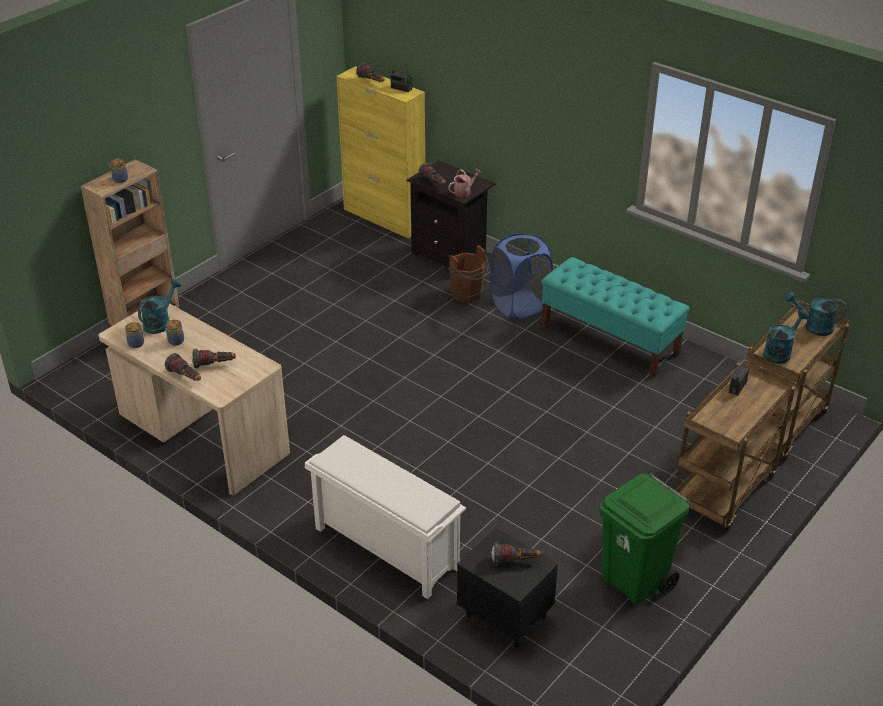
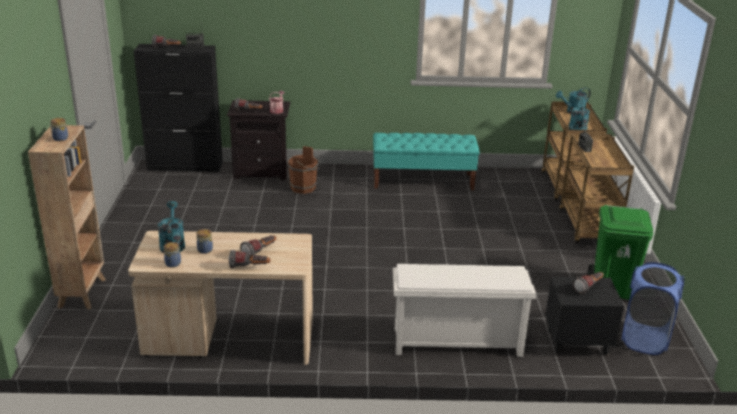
camera: 40 degrees left, 10 degrees down
(384, 218) = (185, 166): yellow cabinet -> black cabinet
(519, 306) = (346, 183): blue laundry basket -> blue laundry basket (644, 339)

